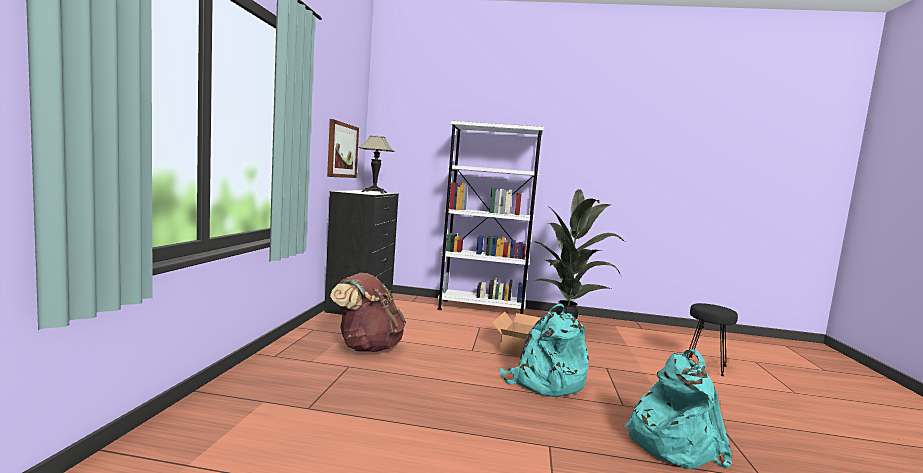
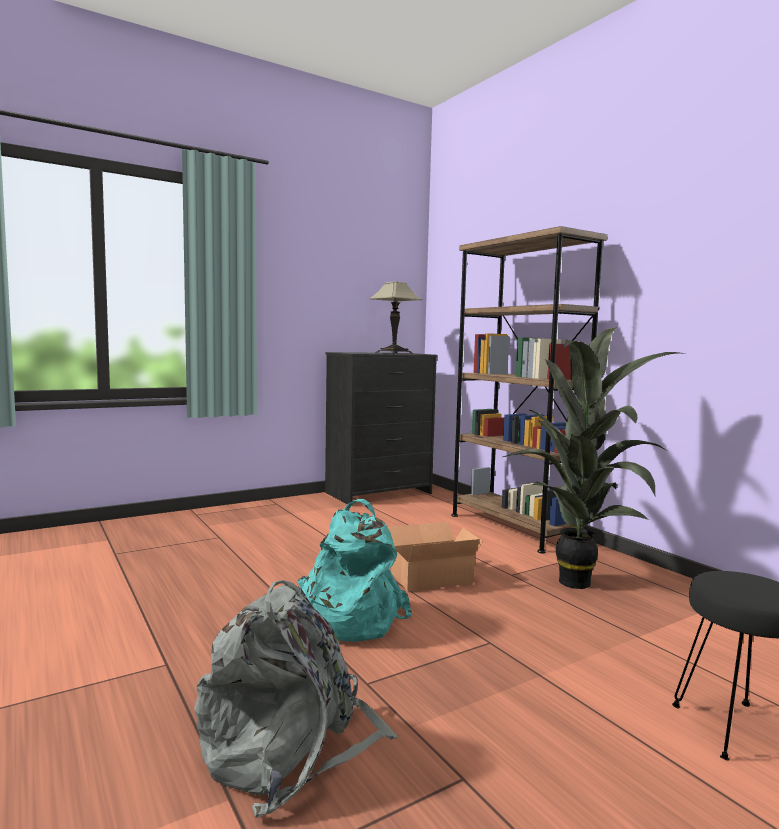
camera: 50 degrees right, 0 degrees up
(342, 150) = (359, 305): picture -> none
(367, 347) = (276, 528): brown backpack -> none
(481, 309) = (513, 528): white bookcase -> brown bookcase
(670, 442) = (290, 748): turquoise backpack -> grey backpack

